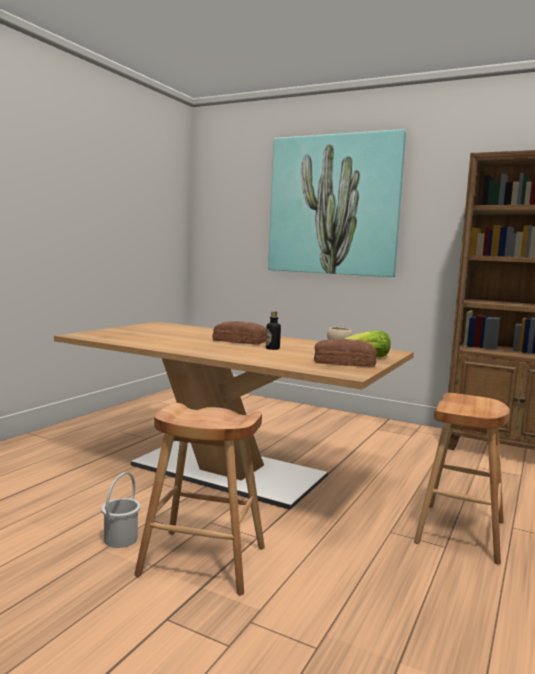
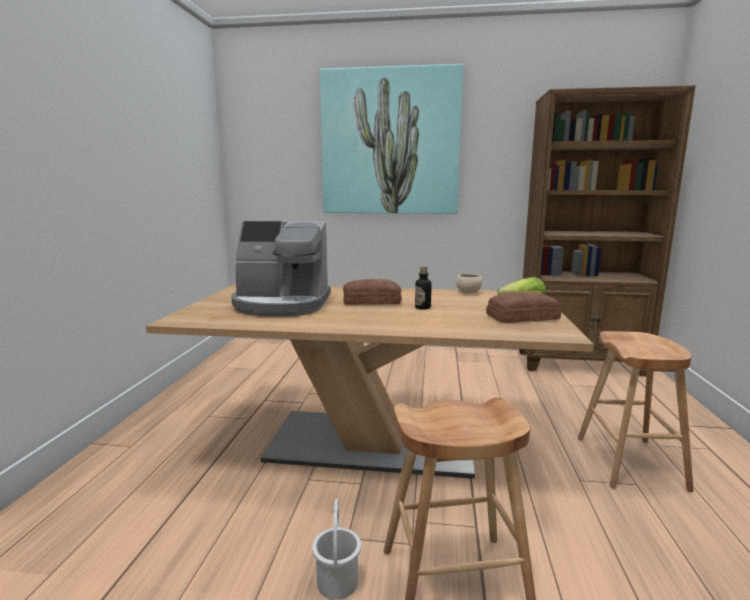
camera: 20 degrees left, 5 degrees up
(165, 335) = (282, 305): none -> coffee machine

